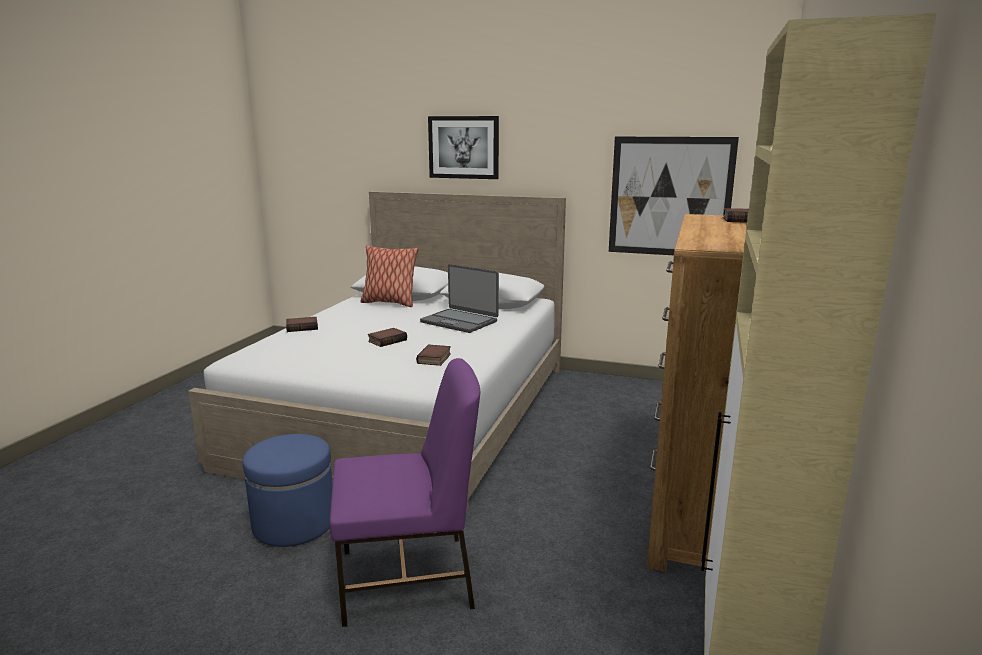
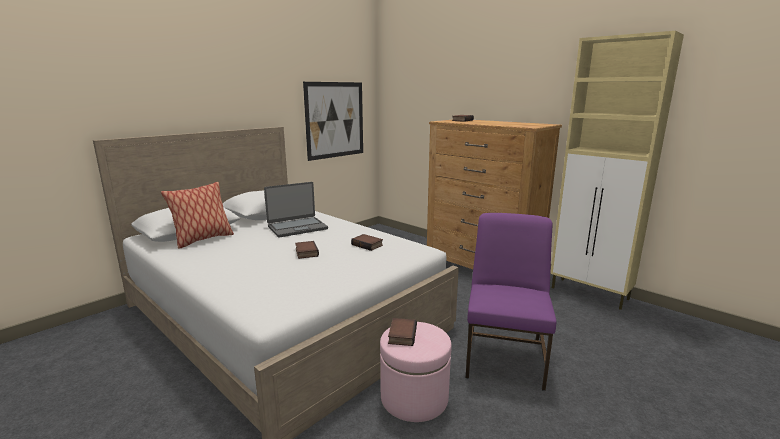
camera: 65 degrees left, 0 degrees up
(294, 523) = (414, 397): blue ottoman -> pink ottoman
(302, 327) = (212, 278): book -> book (401, 334)
(463, 147) = (192, 90): picture -> none

